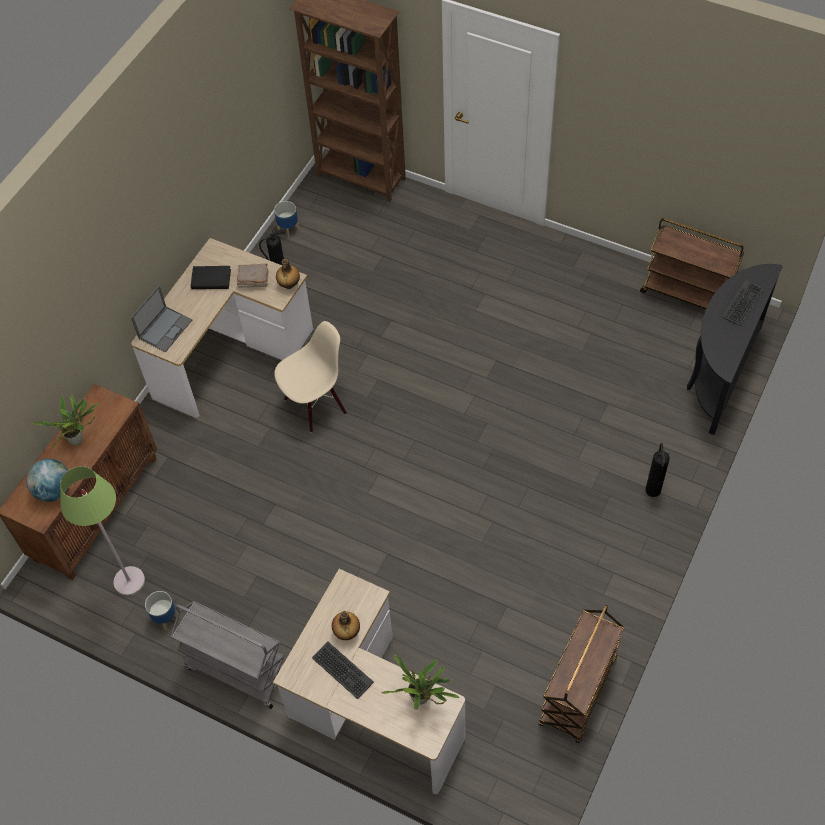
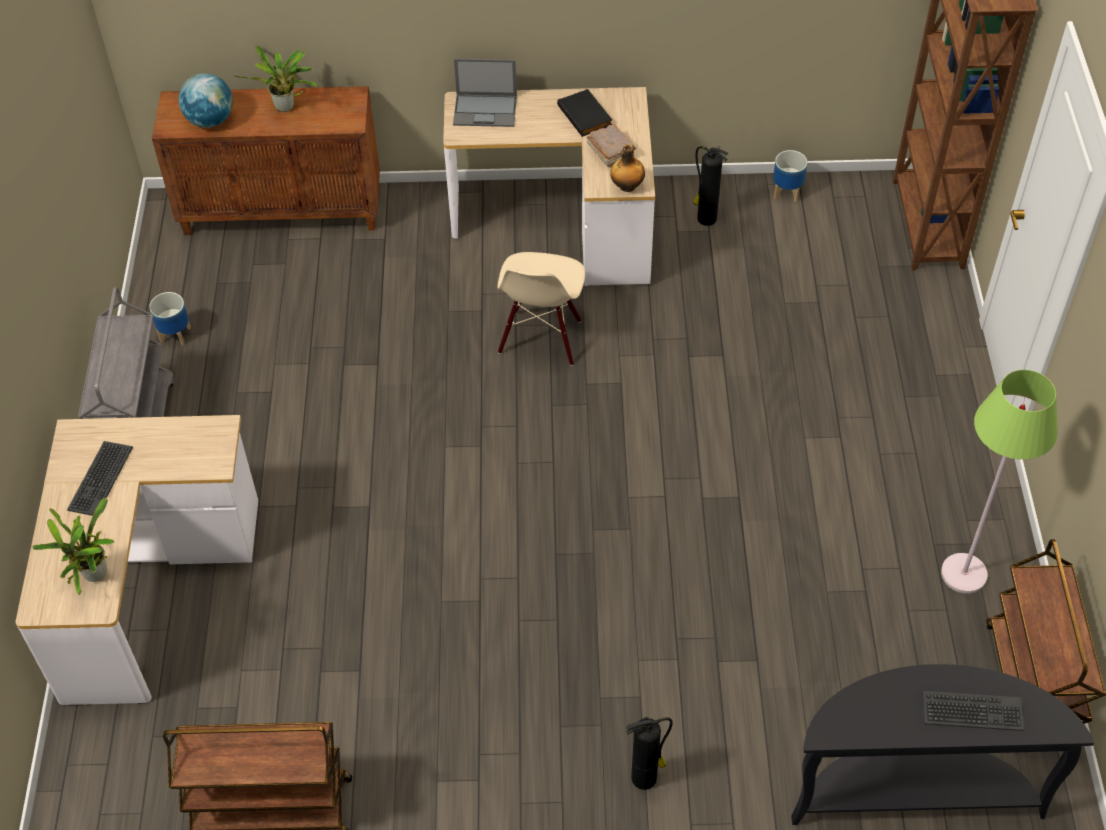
camera: 60 degrees right, 5 degrees down
(129, 581) = (206, 282): green floor lamp -> green floor lamp (963, 574)
(315, 405) = (541, 338): beige chair -> beige chair turned 75 degrees clockwise
(346, 632) = (154, 460): bottle -> none

